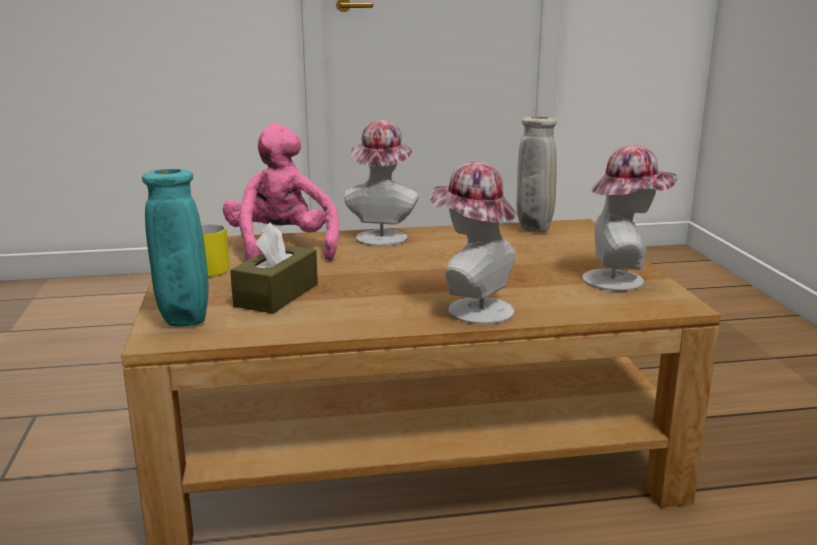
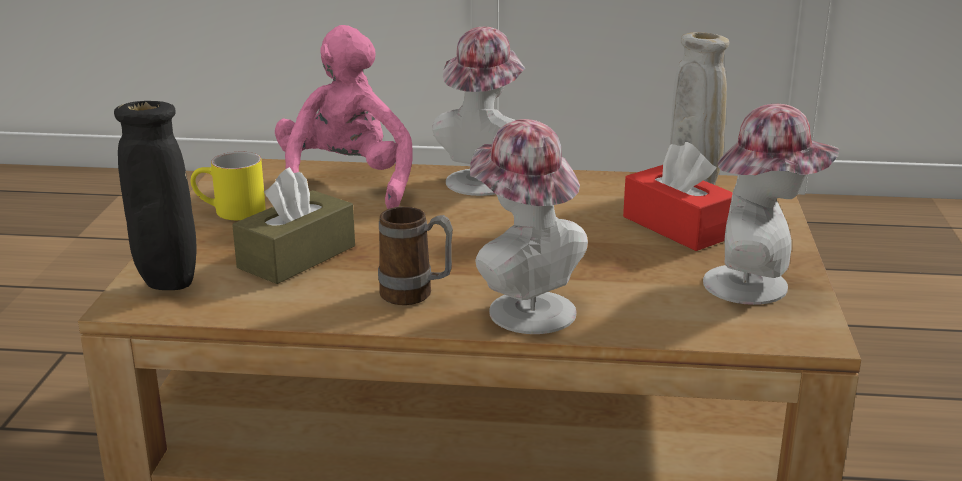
camera: 15 degrees right, 5 degrees up
(184, 324) = (168, 286): turquoise vase -> black vase
(387, 309) = (416, 295): none -> mug
(541, 252) = (677, 227): none -> red tissue box

